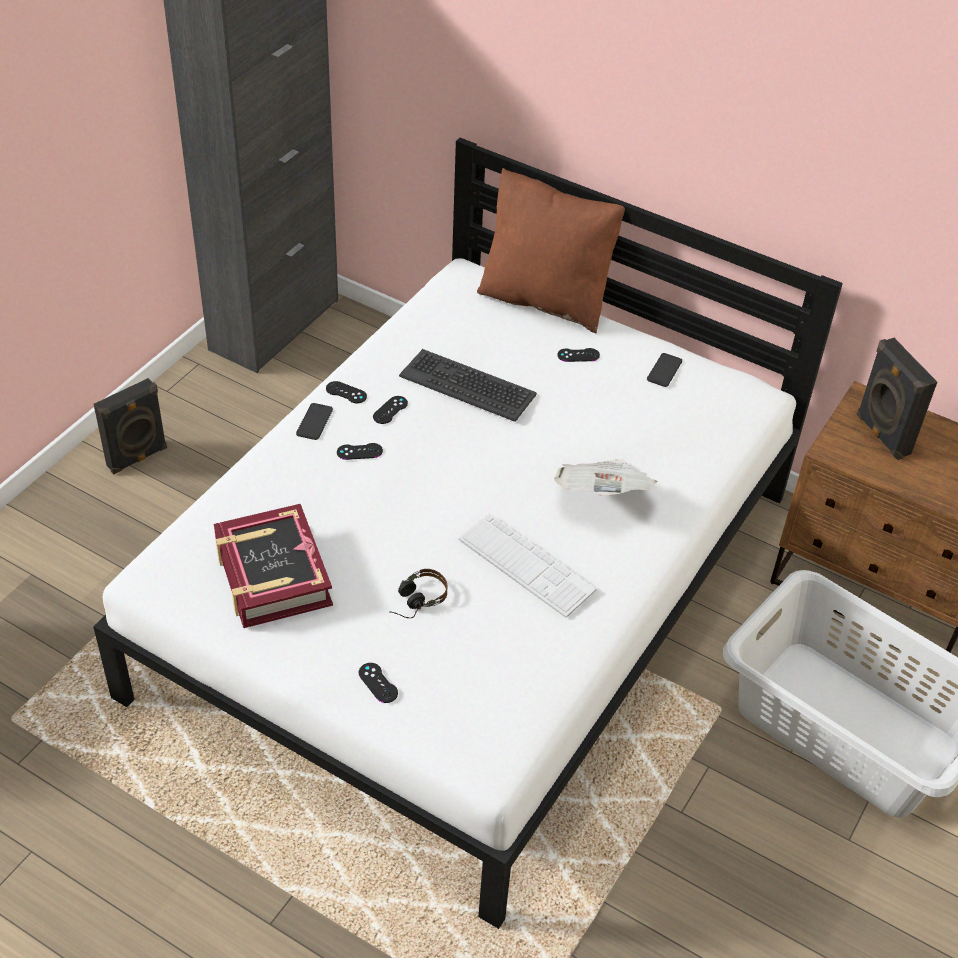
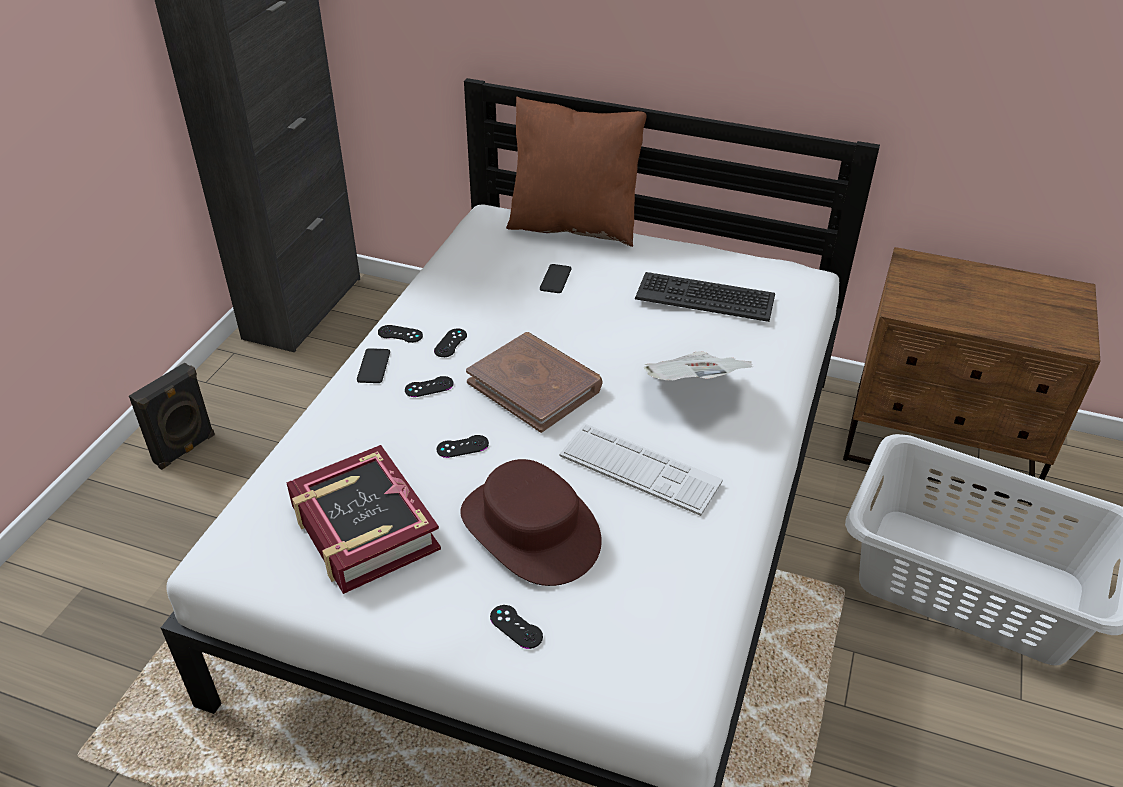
camera: 10 degrees left, 5 degrees down
(414, 602) = (531, 529): headphones -> brown hat
(456, 467) = (535, 385): none -> brown book
(468, 385) = (523, 309): keyboard -> keyboard (705, 297)
(578, 355) = (622, 267): black game controller -> black game controller (462, 446)
(664, 370) = (709, 268): phone -> phone (555, 279)
(881, 435) = (942, 288): black speaker -> none

